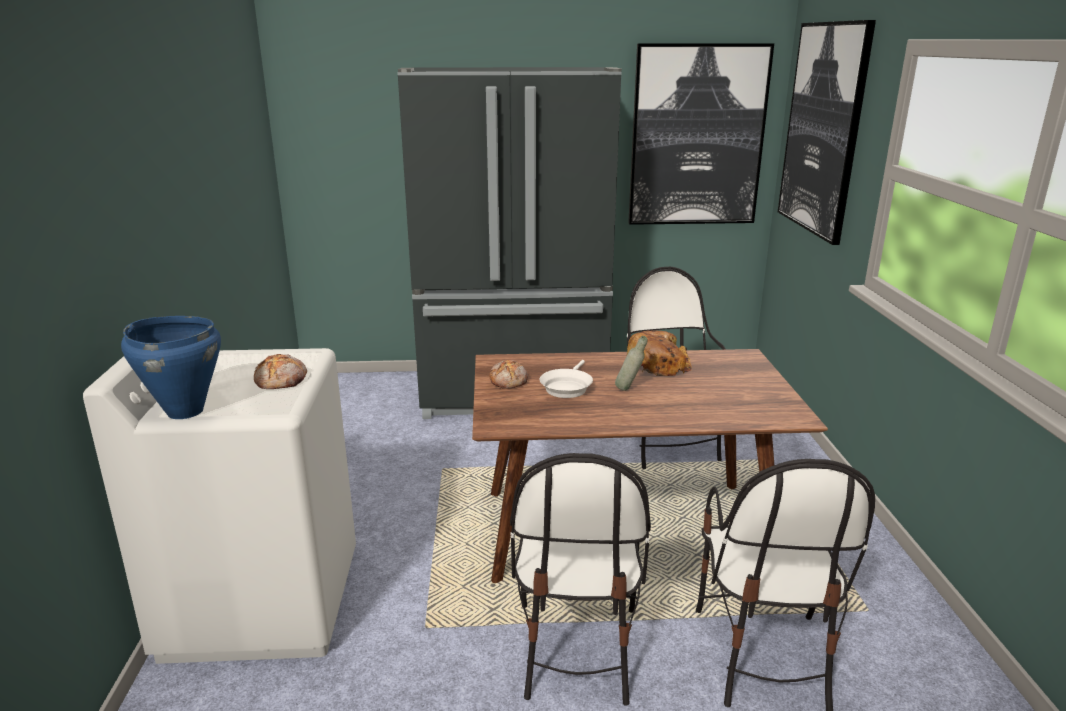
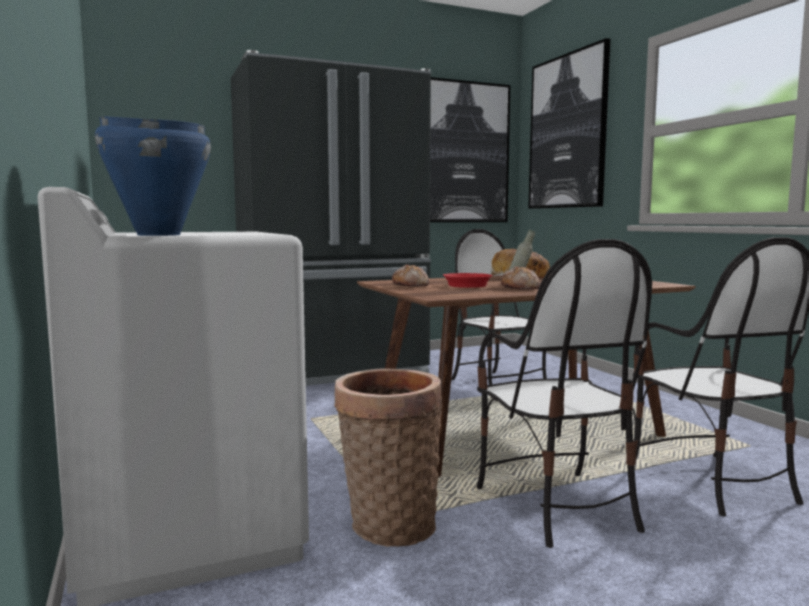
camera: 20 degrees left, 15 degrees down
(282, 381) = (242, 232): bread -> bread (520, 288)
(414, 633) = (388, 524): none -> basket
(567, 387) = (466, 285): white frying pan -> red frying pan

